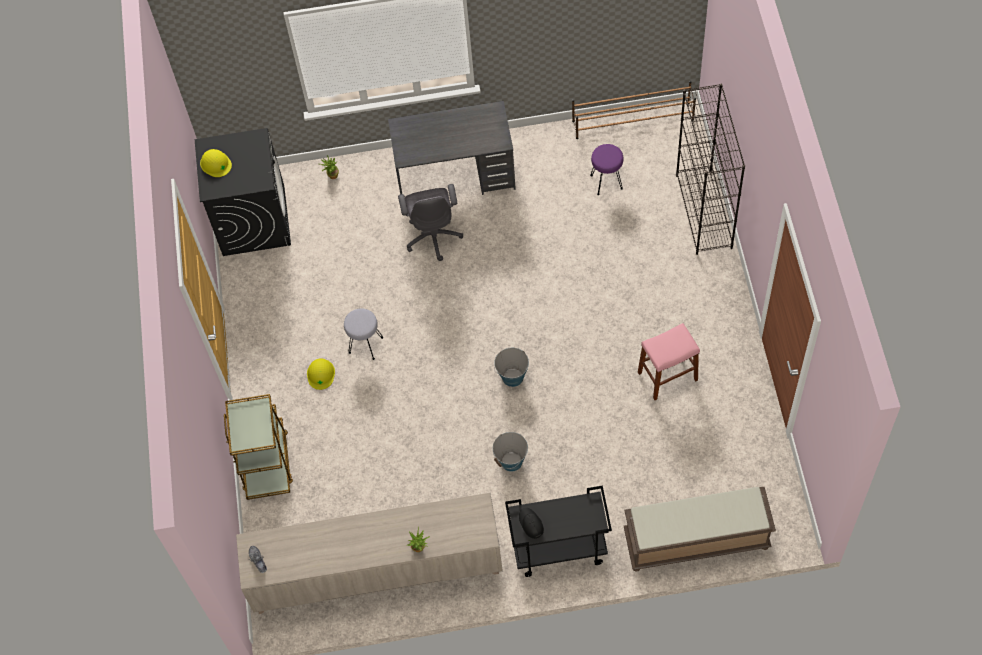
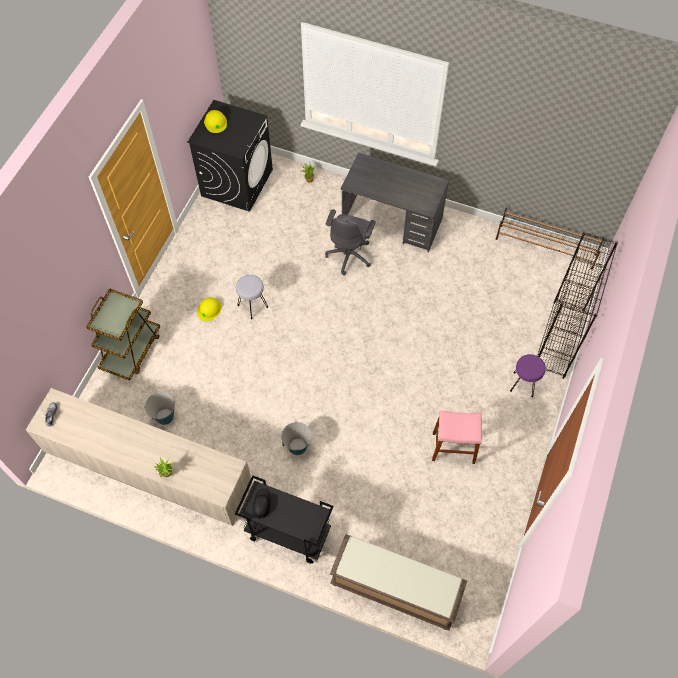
camera: 25 degrees right, 0 degrees up
(512, 377) = (339, 385): bucket -> bucket (164, 416)
(607, 182) = (498, 280): purple stool -> purple stool (523, 384)

